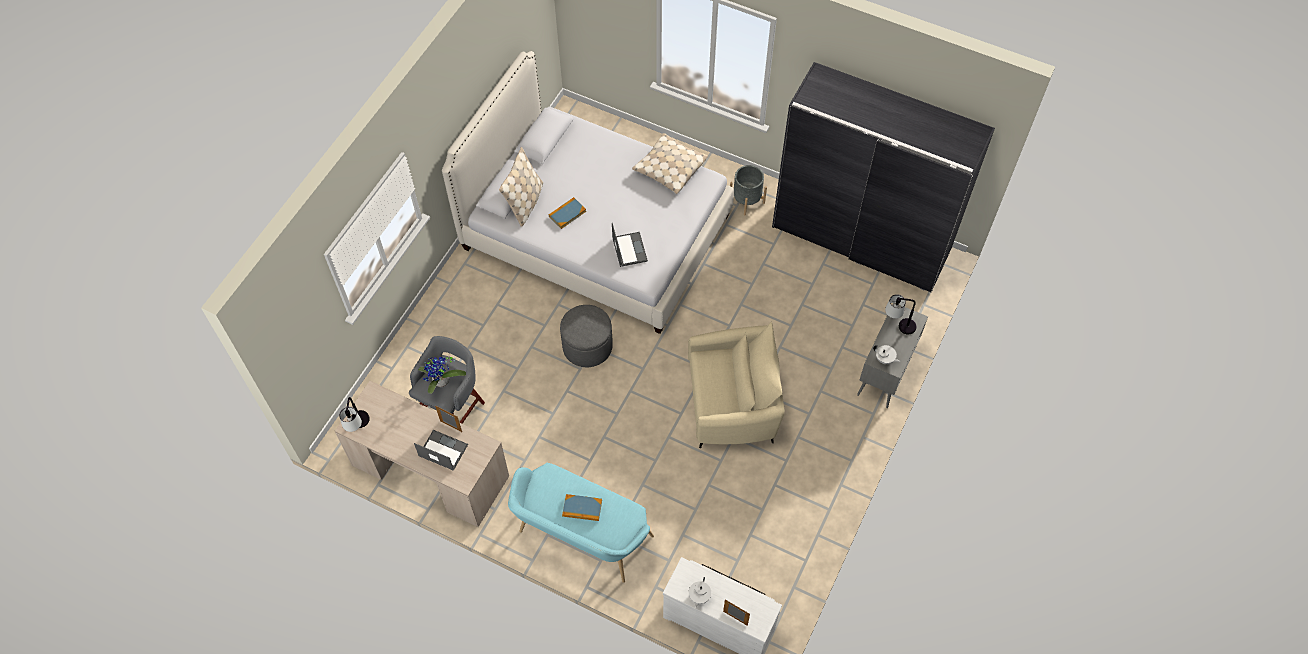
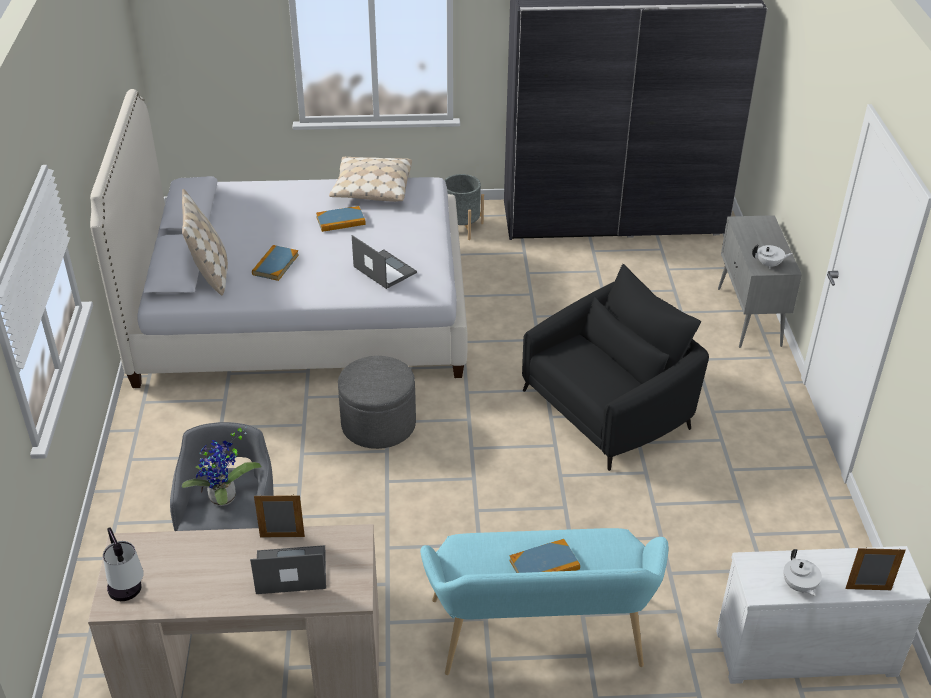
camera: 30 degrees left, 20 degrees down
(630, 191) = (340, 221): none -> book
(733, 402) = (608, 409): beige armchair -> black armchair
(898, 326) = (753, 233): table lamp -> none

